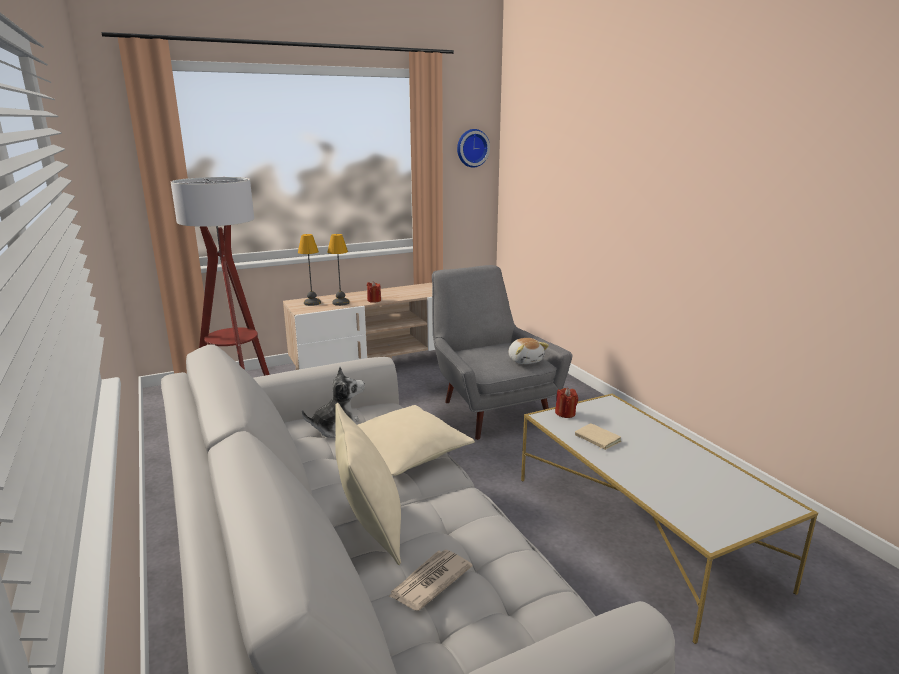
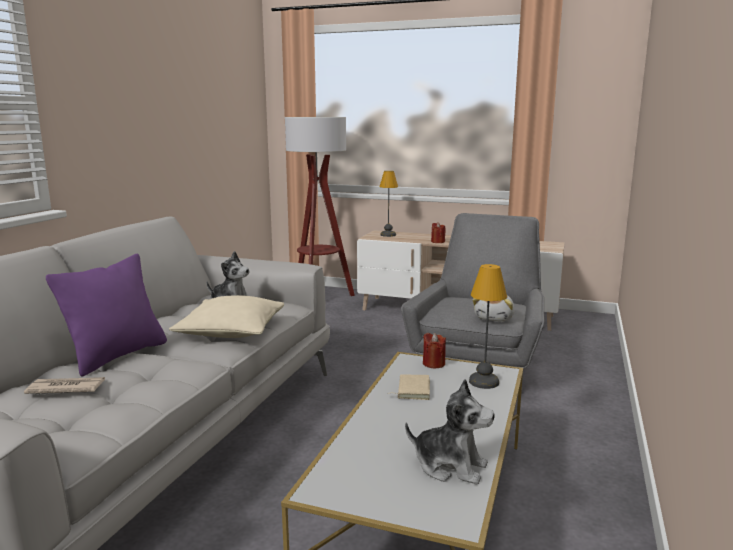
camera: 45 degrees right, 5 degrees down
(340, 303) = (408, 238): table lamp -> table lamp (484, 381)
(370, 528) = (117, 355): beige pillow -> purple pillow
(472, 148) = (600, 97): wall clock -> none
(719, 478) = (450, 466): none -> plush toy

